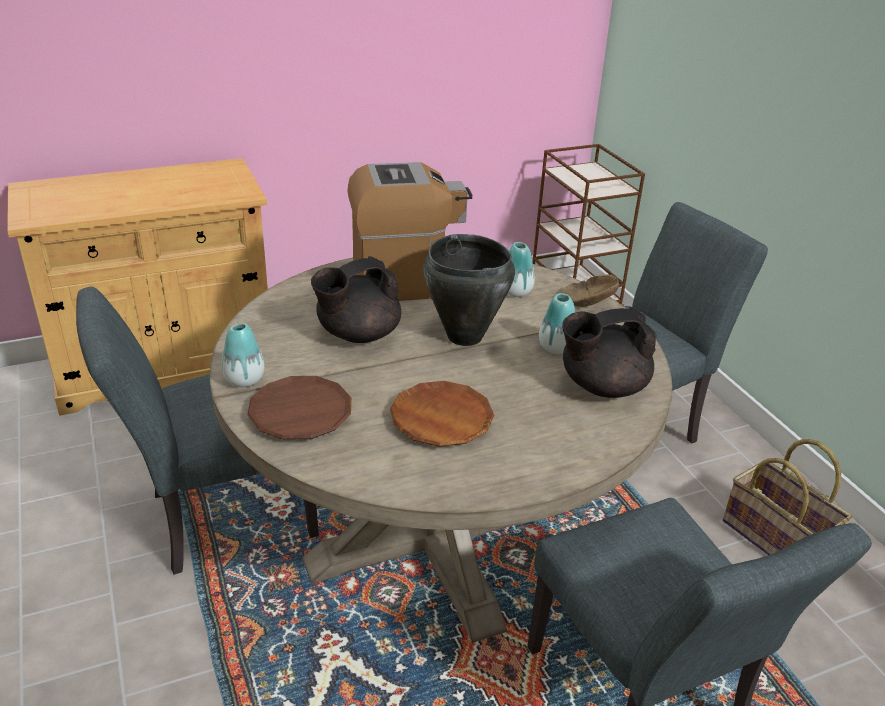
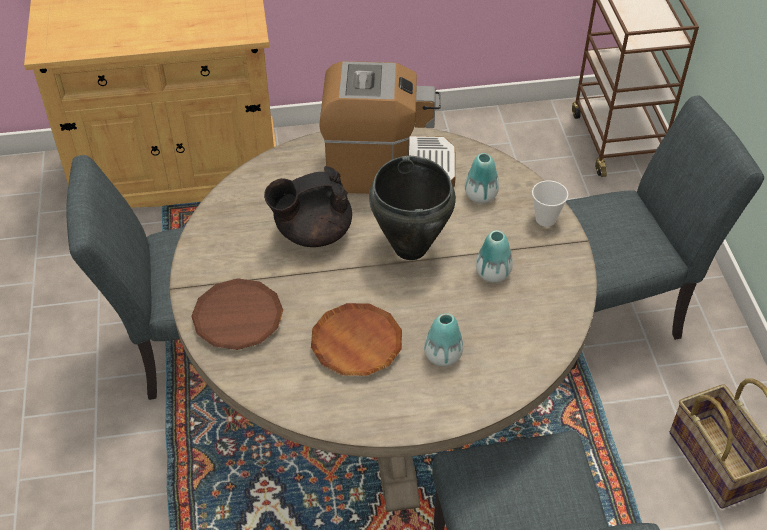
camera: 15 degrees right, 15 degrees up
(244, 380) = (199, 273): vase -> vase (443, 356)
(585, 302) = (545, 219): brown bowl -> cup
(601, 386) = (516, 327): black teapot -> none

